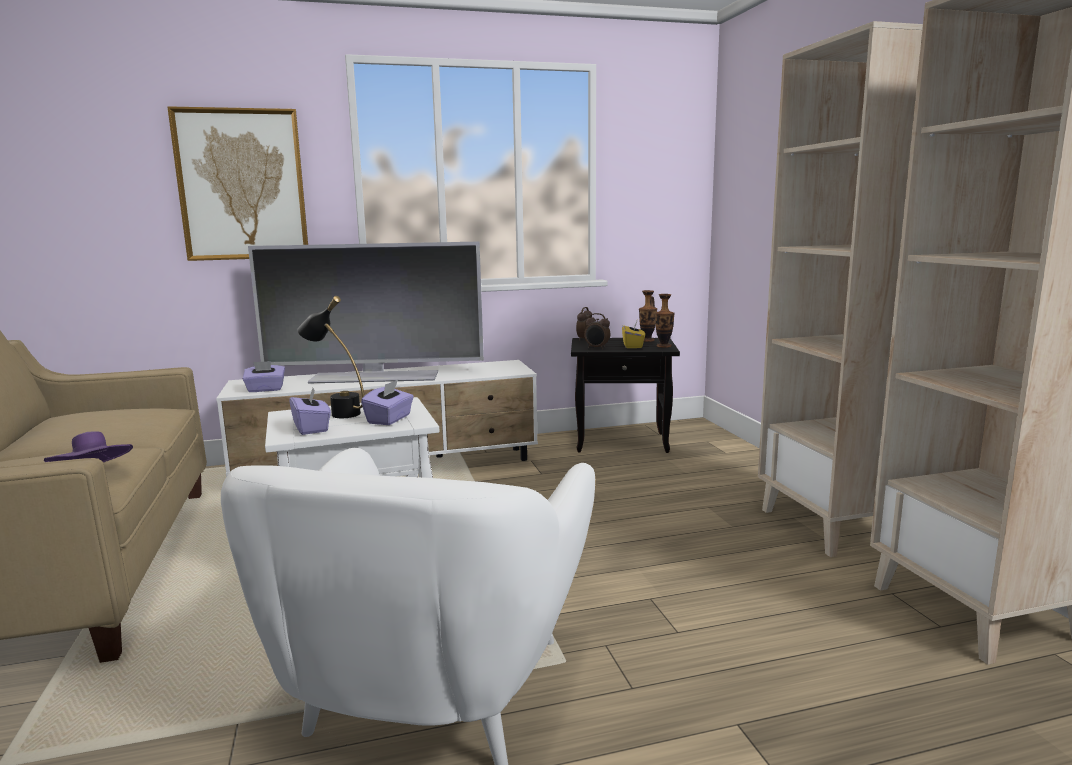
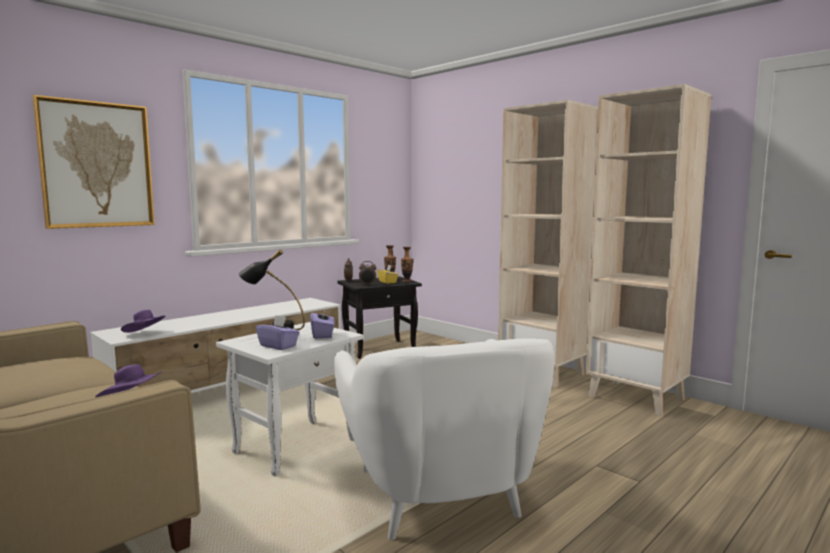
camera: 30 degrees left, 5 degrees down
(265, 389) = (145, 334): purple tissue box -> purple hat
(375, 377) = (223, 317): television -> none

